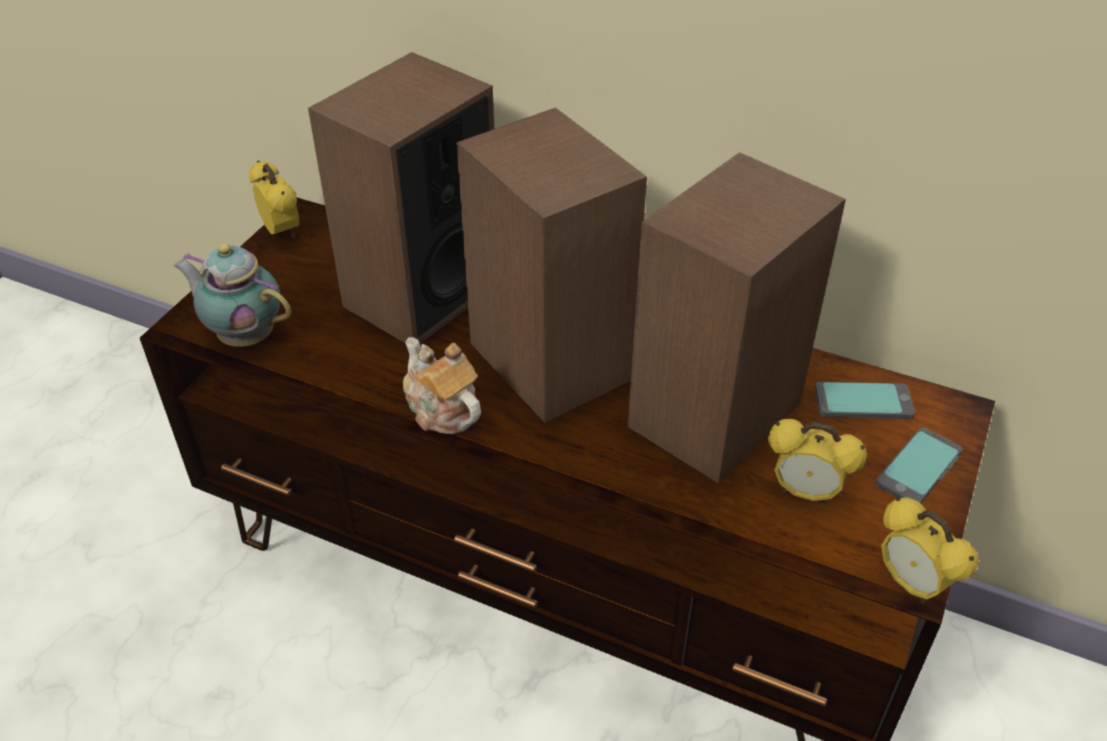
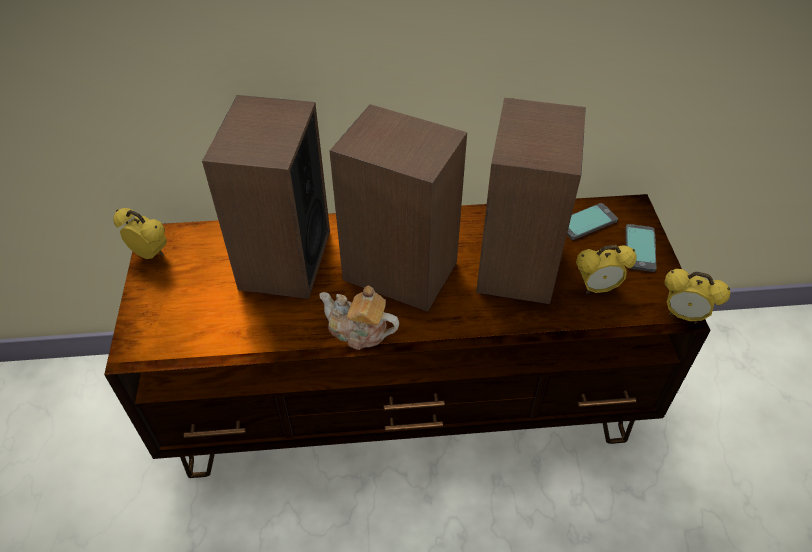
camera: 30 degrees left, 5 degrees up
(244, 335) = (184, 339): teapot -> none

